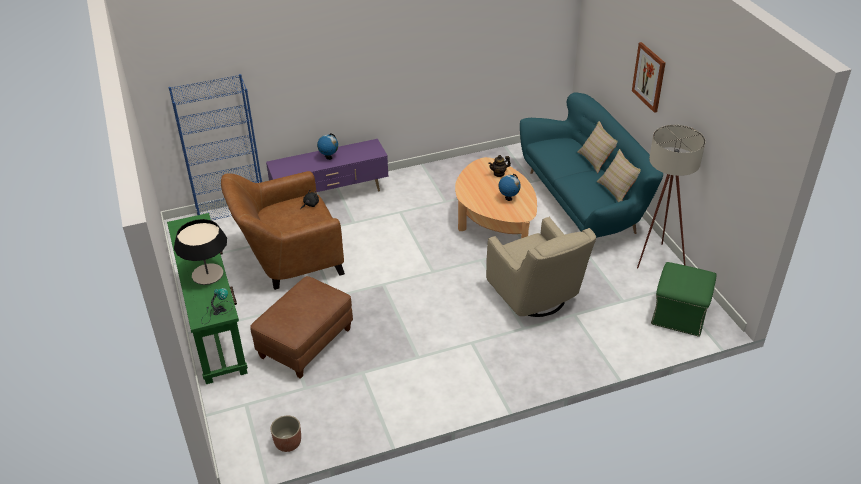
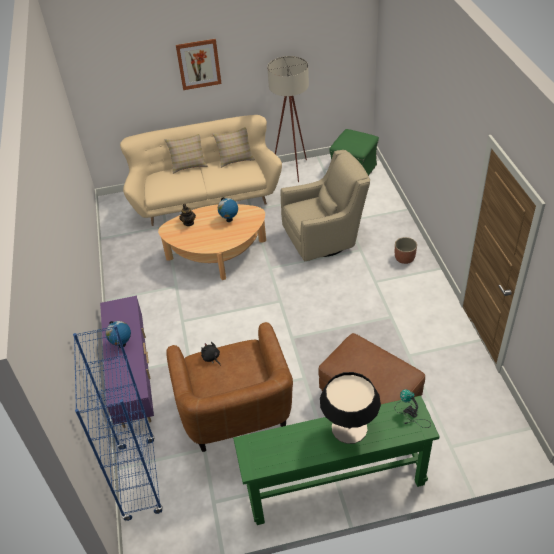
camera: 80 degrees left, 5 degrees up
(288, 443) = (496, 410): planter -> planter (404, 258)
(584, 201) = (205, 198): turquoise sofa -> beige sofa

